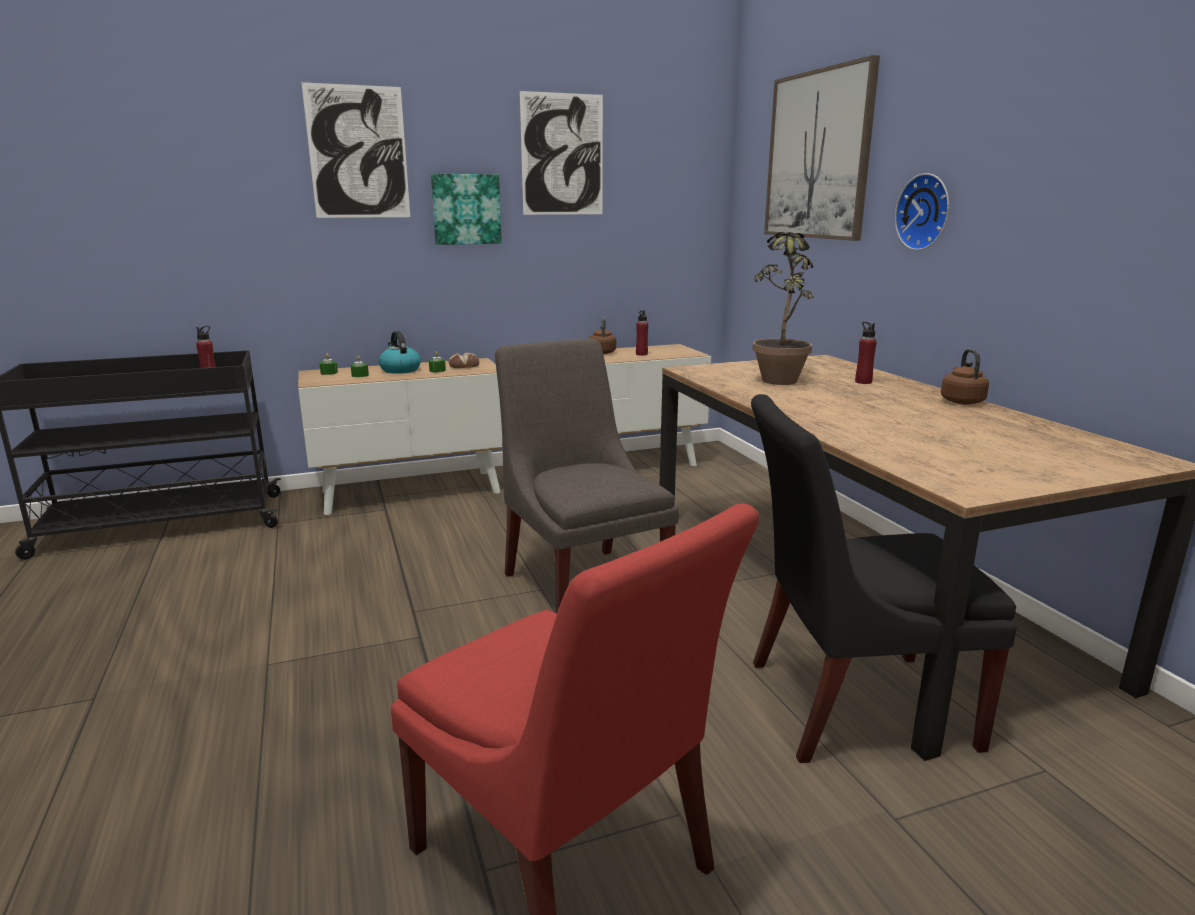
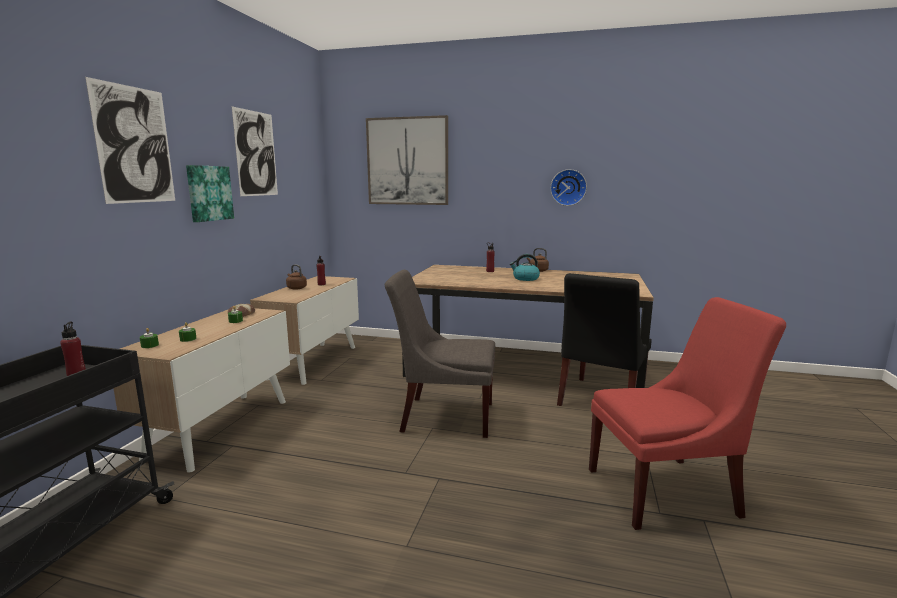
camera: 55 degrees left, 5 degrees down
(400, 370) = (204, 328): kettle -> kettle (525, 278)
(779, 378) = (461, 276): potted plant -> none
(926, 212) = (491, 190): wall clock -> wall clock (568, 187)

